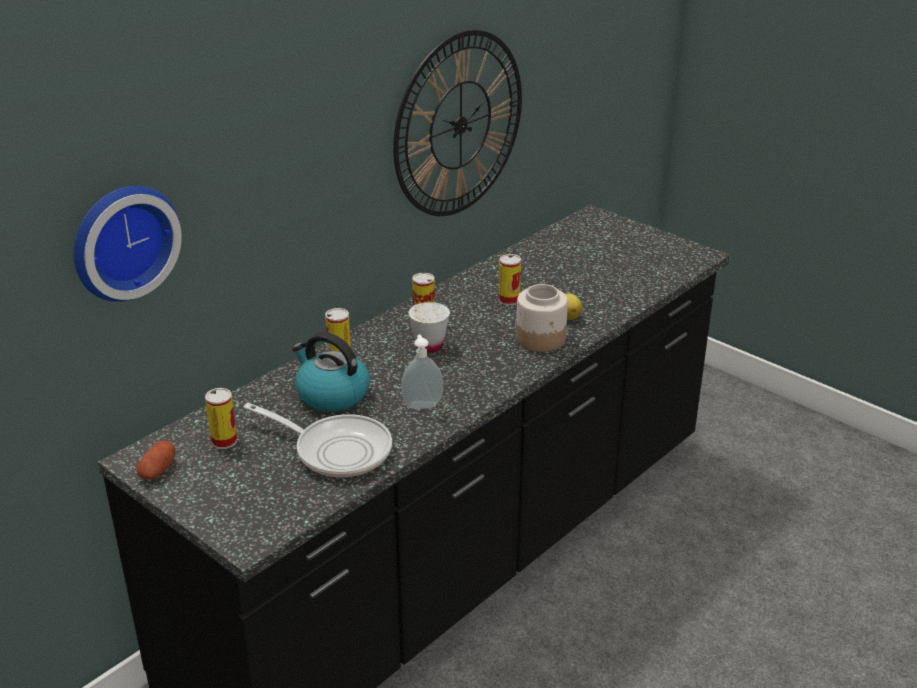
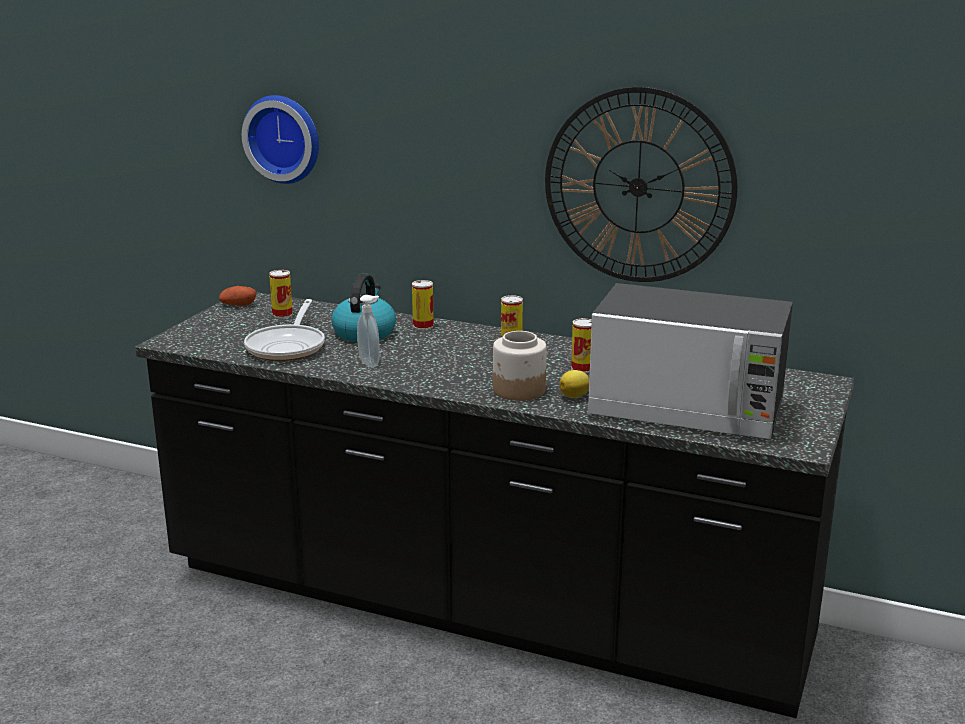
camera: 70 degrees right, 10 degrees down
(429, 346) = (466, 351): white cup -> none
(618, 277) = (687, 409): none -> microwave

